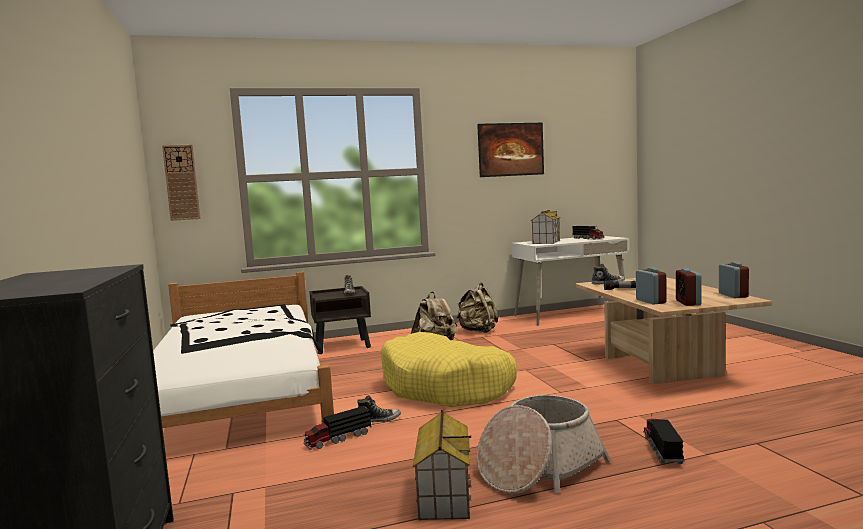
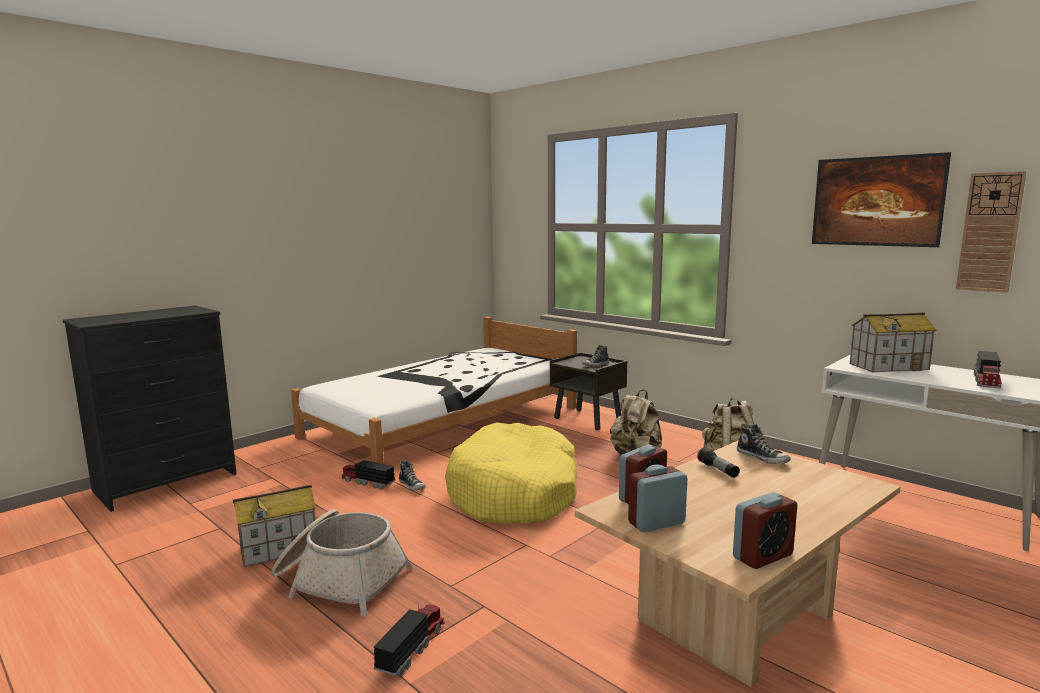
camera: 60 degrees right, 5 degrees up
(181, 182) = (511, 227): wall clock -> wall clock (990, 232)
(662, 448) = (412, 648): toy truck -> toy truck turned 45 degrees counterclockwise

